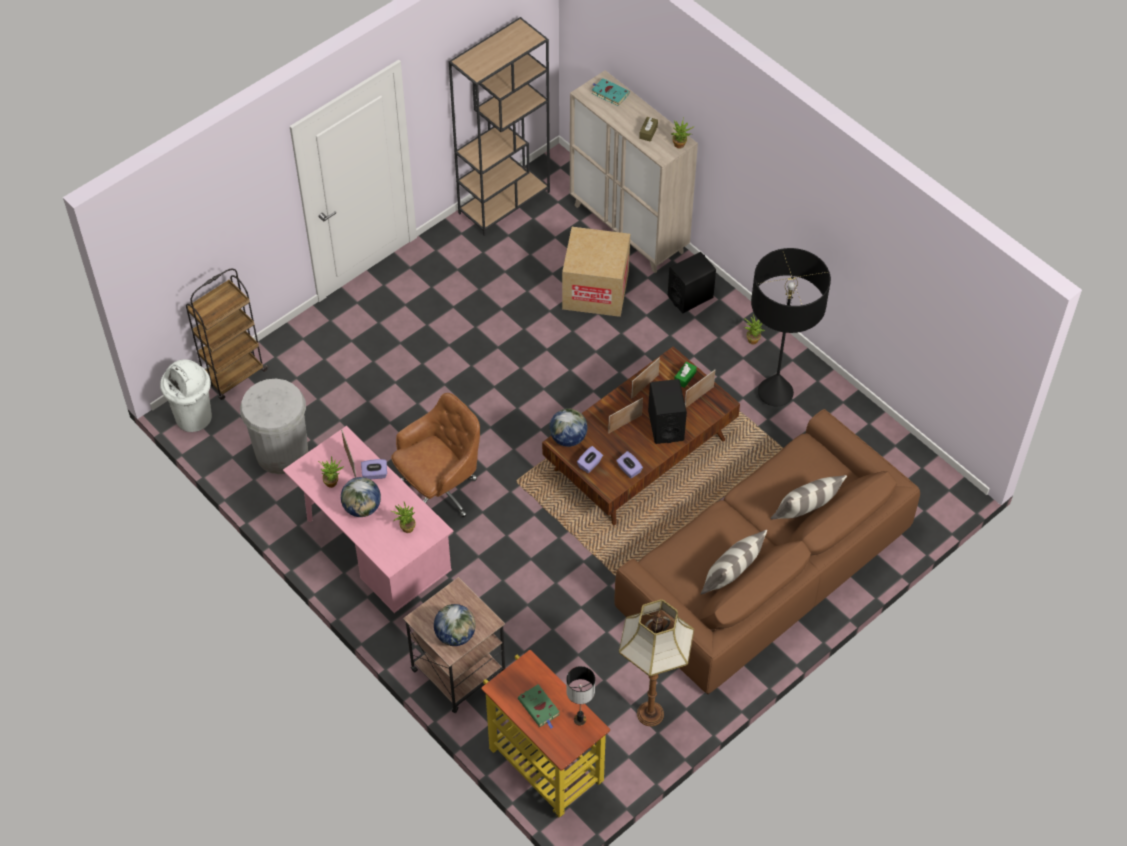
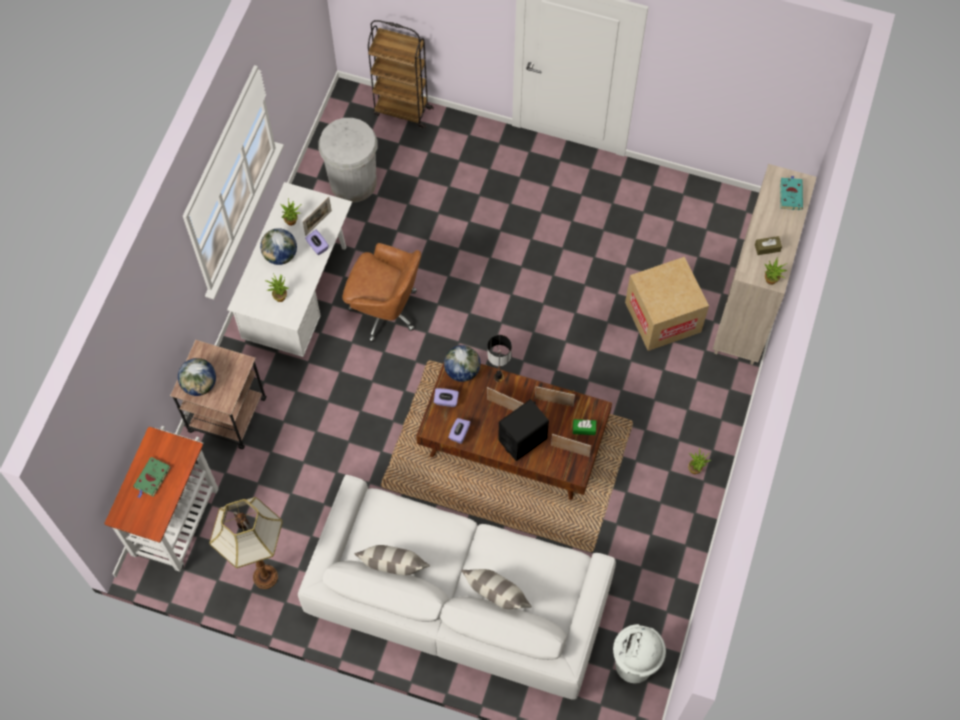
camera: 60 degrees right, 10 degrees up
(194, 418) = (347, 107): white trash can -> white trash can (633, 665)
(374, 552) = (300, 296): pink desk -> white desk
(504, 202) = (708, 198): bookcase -> none
(544, 765) = (177, 521): yellow cart -> white cart
(580, 720) = (156, 514): table lamp -> table lamp (498, 377)
(690, 297) = (707, 395): black speaker -> none
(764, 568) = (458, 596): brown sofa -> white sofa
(775, 394) = (646, 517): black floor lamp -> none

